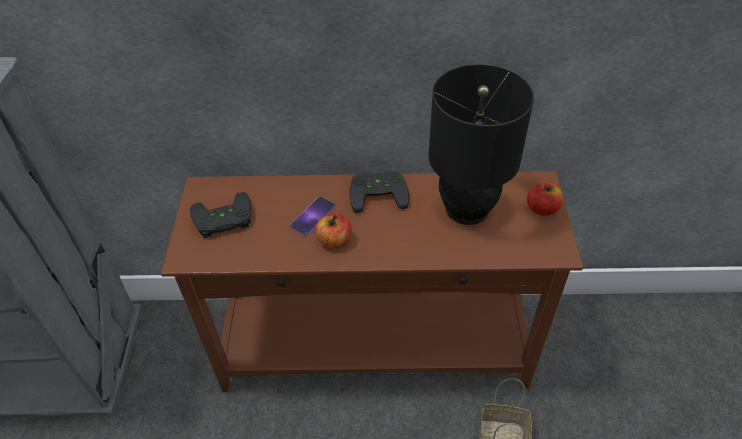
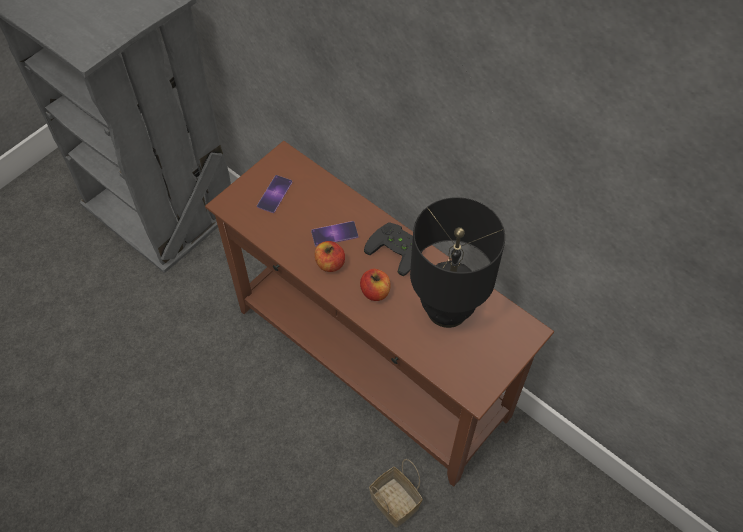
camera: 40 degrees right, 10 degrees up
(223, 221) = (274, 194): black game controller -> phone
(542, 208) = (503, 352): apple -> apple (375, 292)

